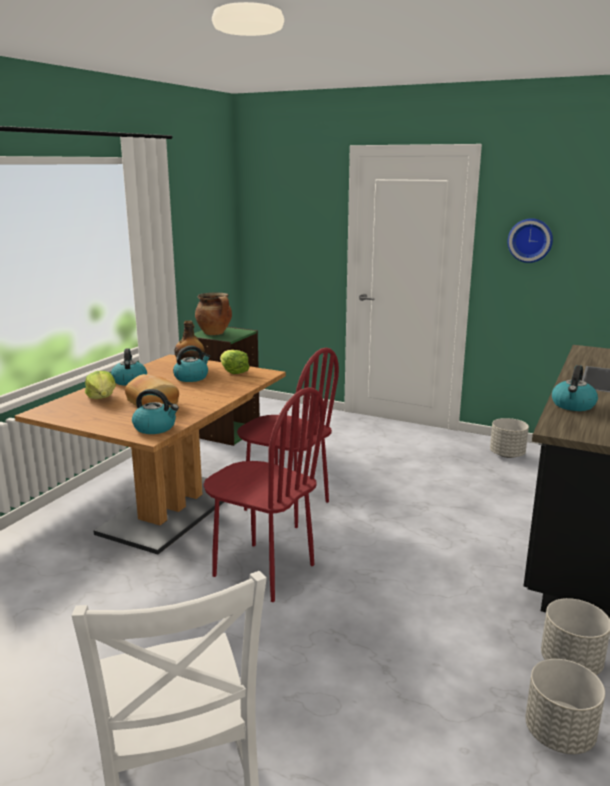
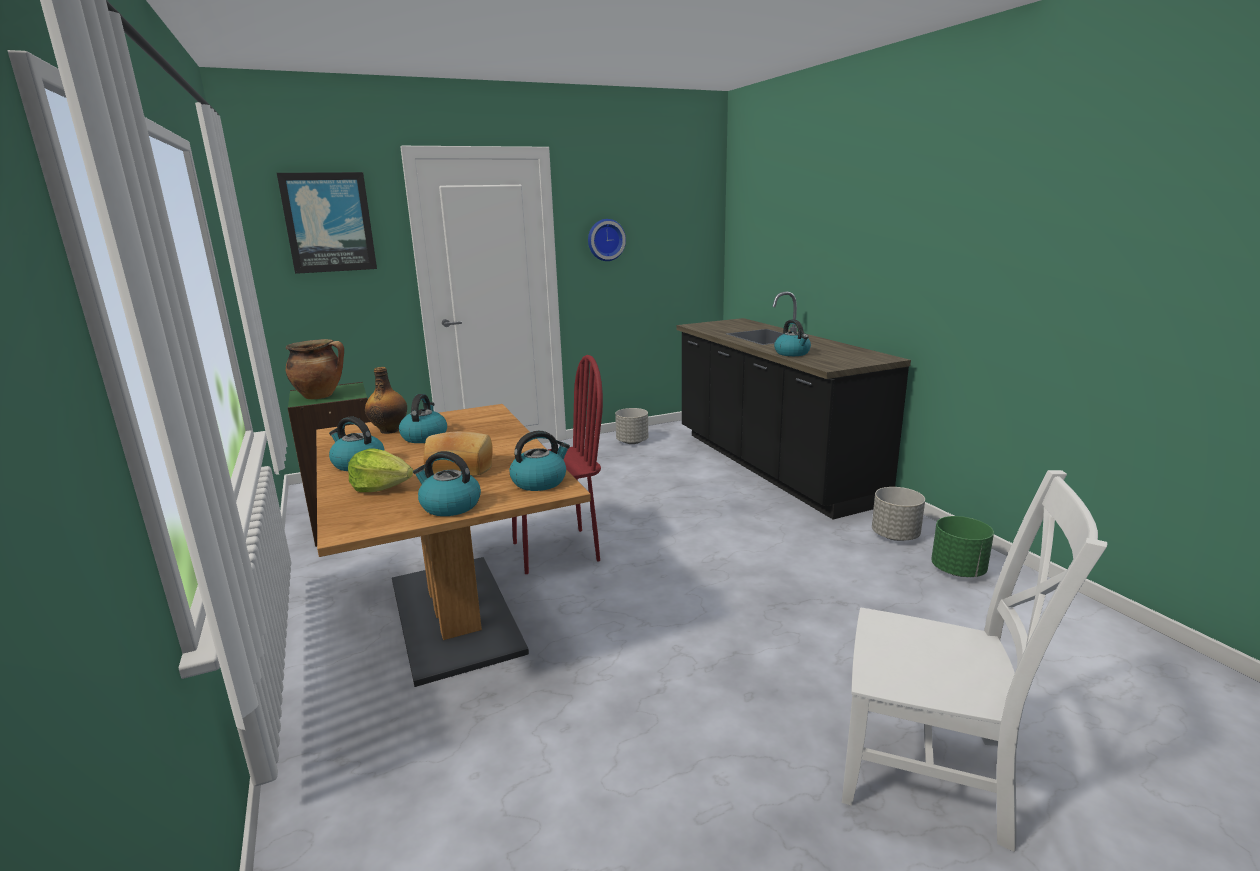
camera: 50 degrees left, 0 degrees up
(93, 420) = (449, 506): none -> kettle
(233, 371) = (452, 419): lettuce -> none
(263, 571) = (644, 603): red chair -> none
(292, 205) = (329, 222): none -> picture
(559, 734) = (958, 571): grey planter -> green planter

